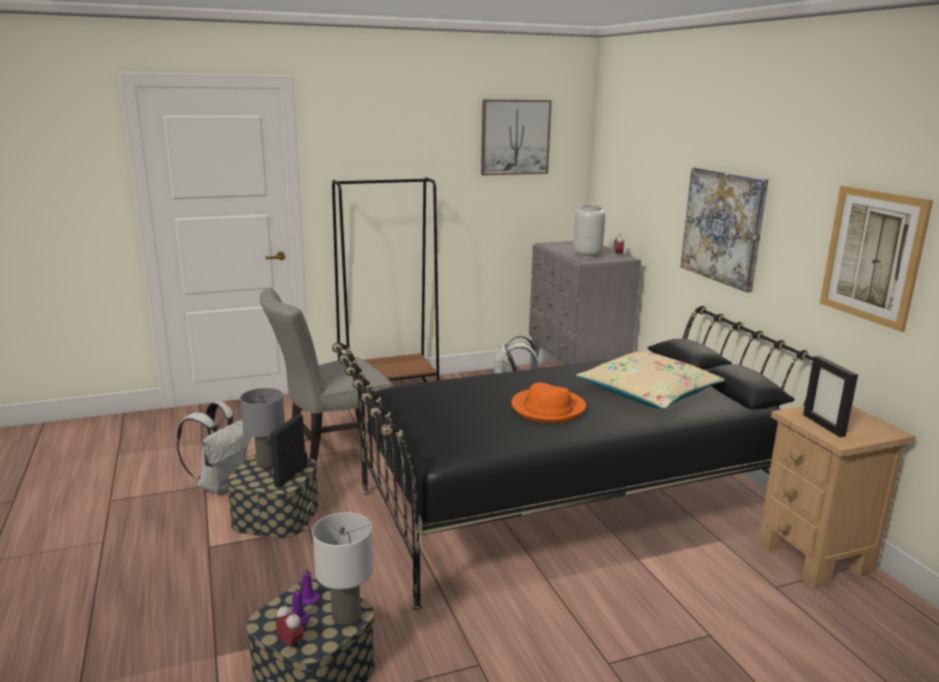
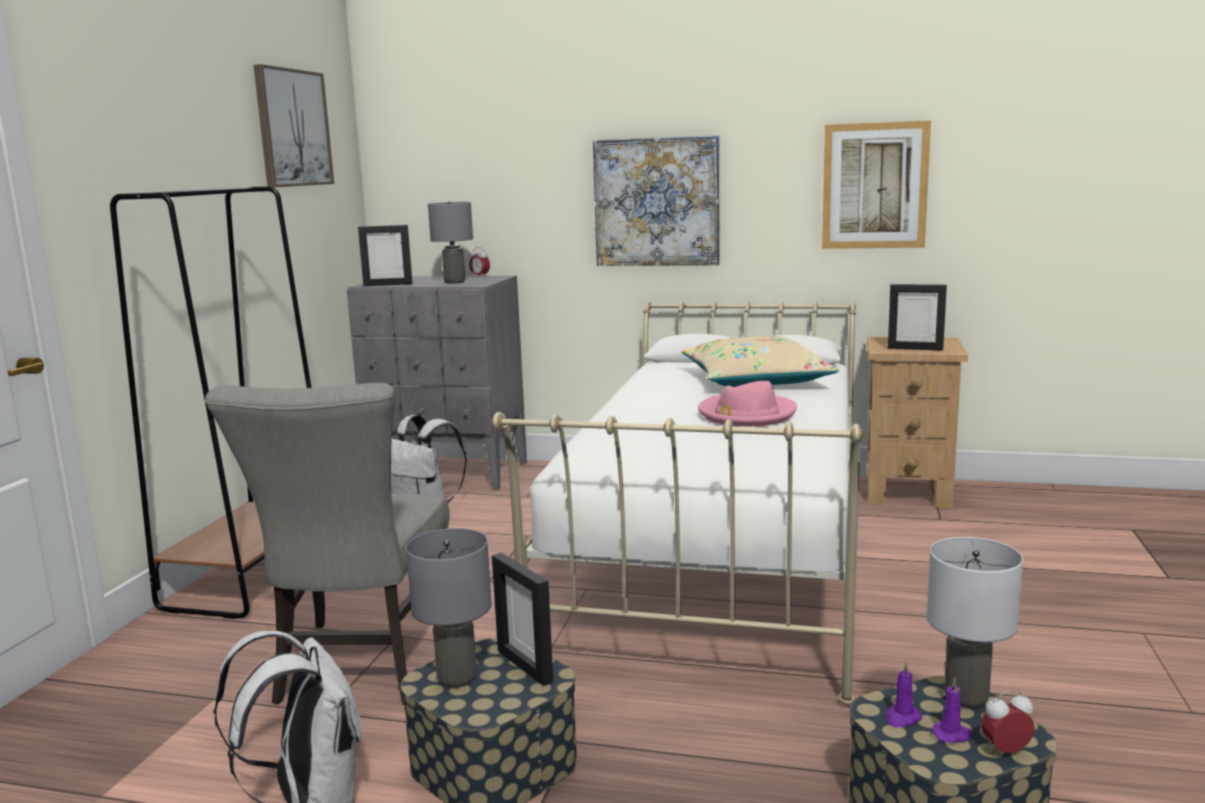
camera: 55 degrees left, 5 degrees down
(547, 408) = (746, 415): orange hat -> pink hat
(555, 247) = (388, 284): none -> picture frame
(567, 507) = (718, 558): black bed -> white bed
(588, 255) = (456, 282): grey vase -> grey table lamp

